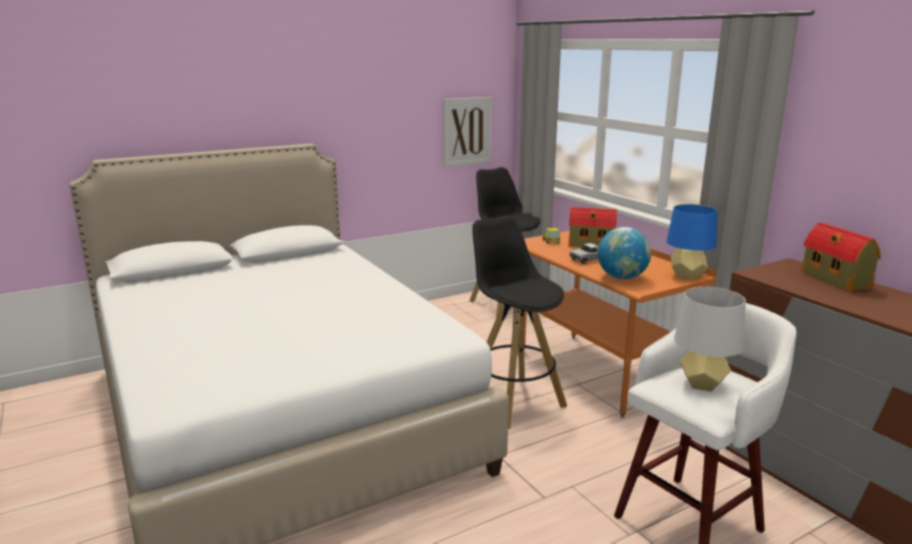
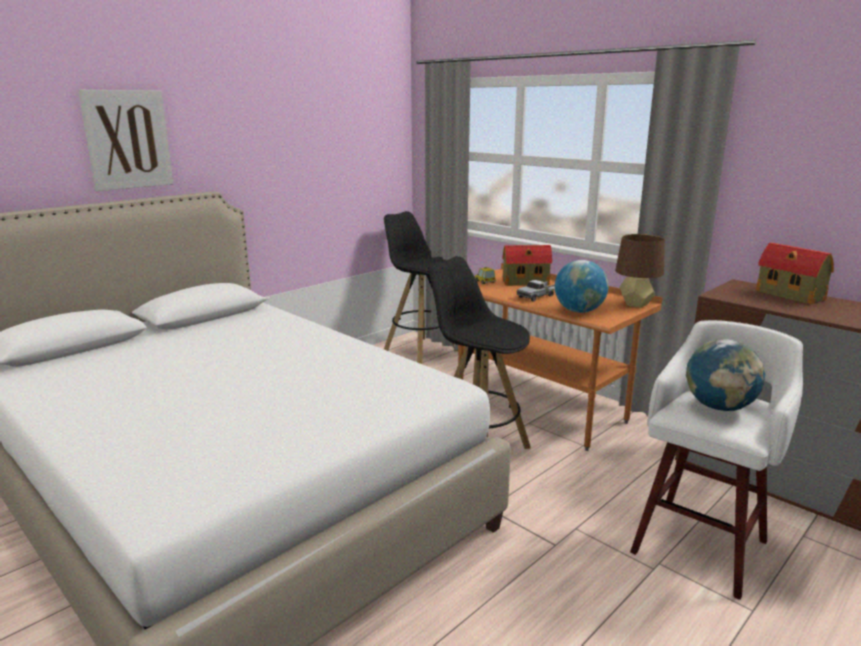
camera: 15 degrees left, 0 degrees up
(467, 131) = (370, 175): picture -> picture (128, 139)
(687, 275) = (635, 304): blue table lamp -> brown table lamp
(702, 384) = (719, 407): grey table lamp -> globe

